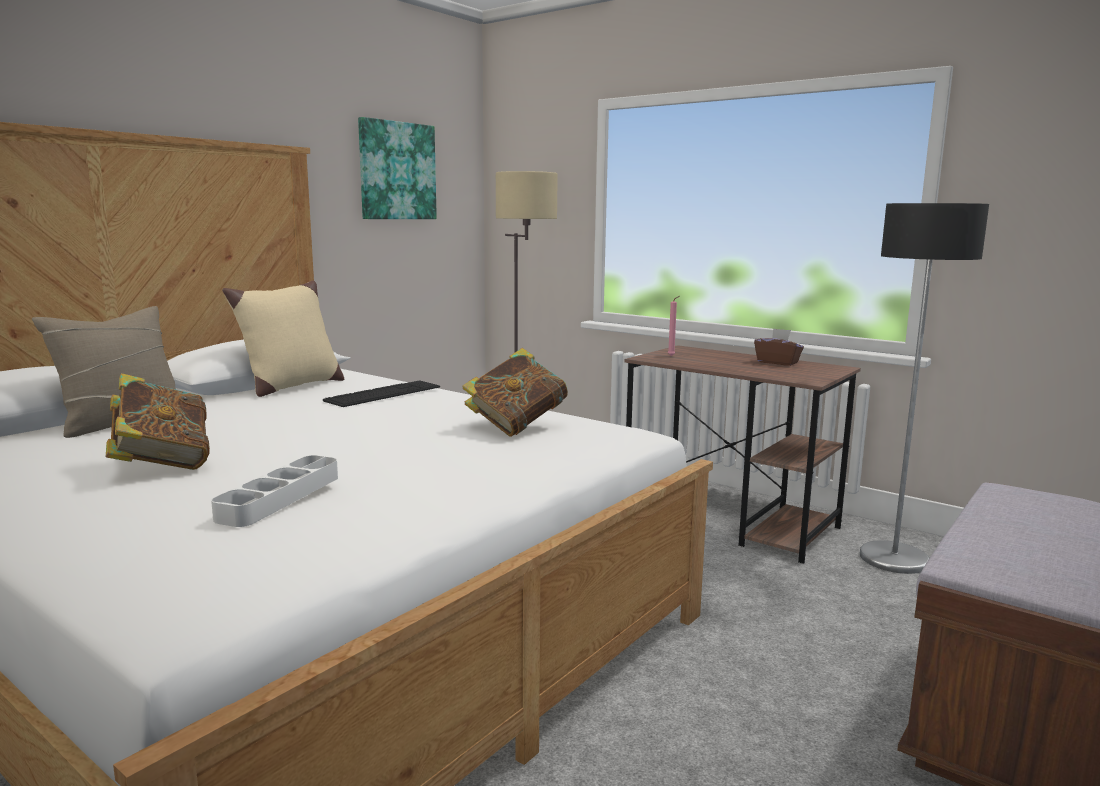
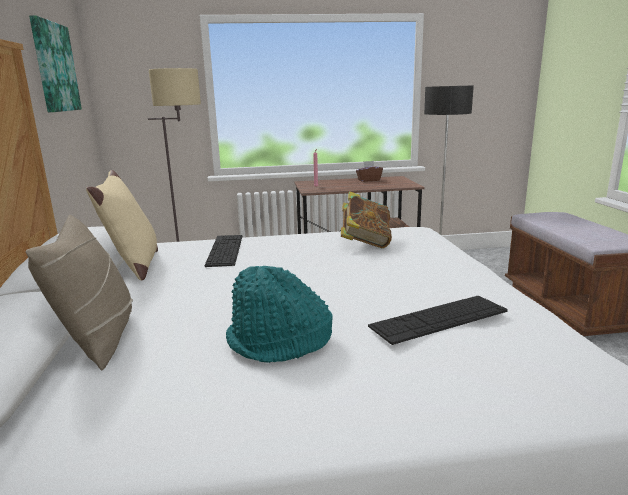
camera: 45 degrees left, 5 degrees up
(162, 463) = (279, 342): book -> turquoise hat
(280, 497) = (439, 318): white tray -> keyboard

